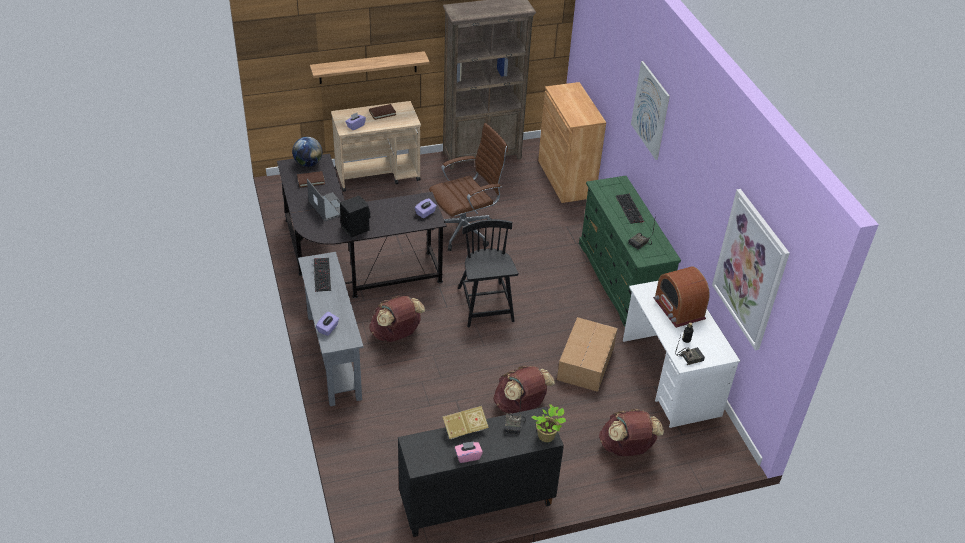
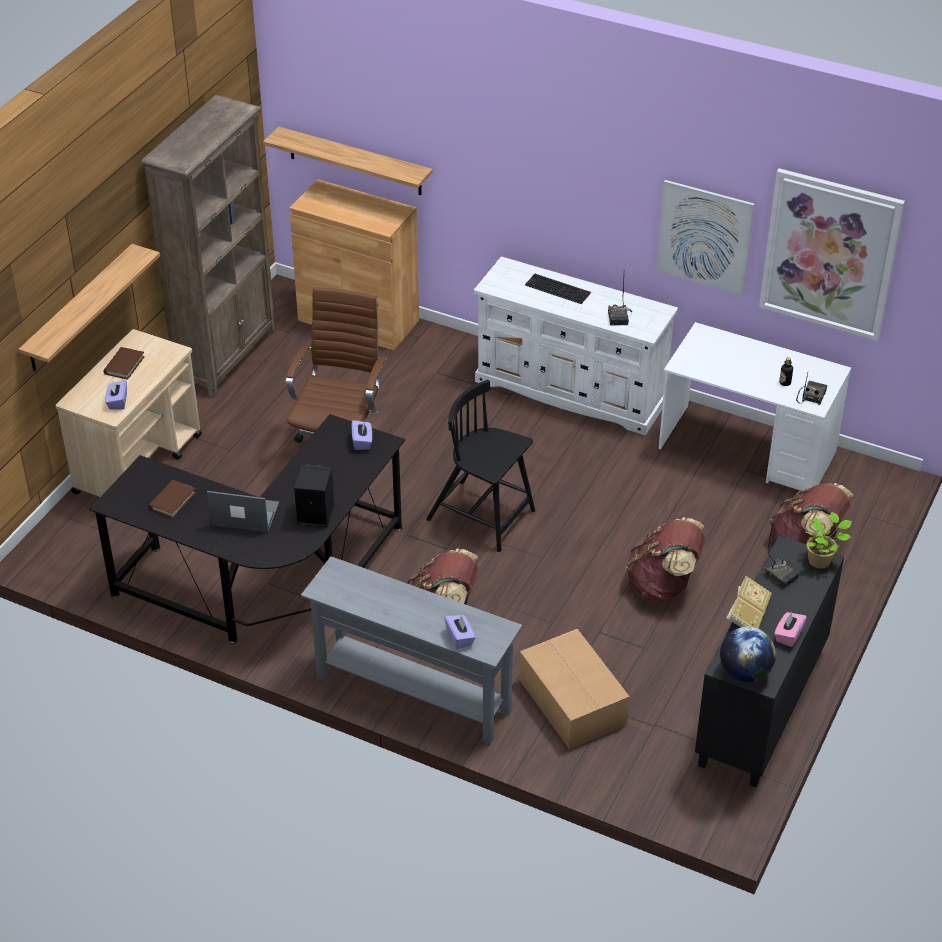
camera: 45 degrees left, 0 degrees up
(308, 163) = (135, 484): globe -> globe (745, 672)
(321, 274) = (357, 591): keyboard -> none
(585, 363) = (658, 498): cardboard box -> cardboard box (572, 703)
(593, 79) = (355, 161): none -> shelf
(621, 281) = (572, 390): green dresser -> white dresser
(650, 110) = (529, 150): picture -> picture (704, 237)
(678, 309) = (736, 358): radio -> none

